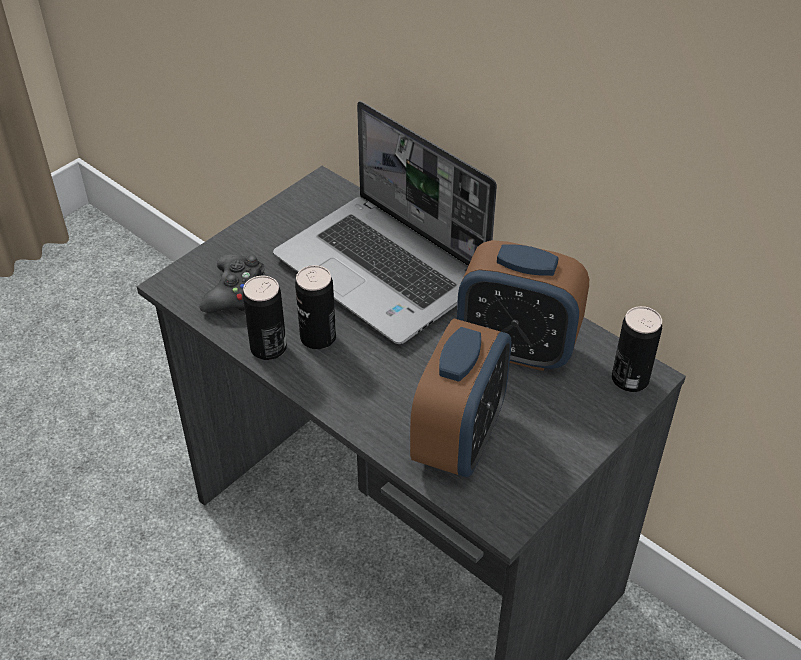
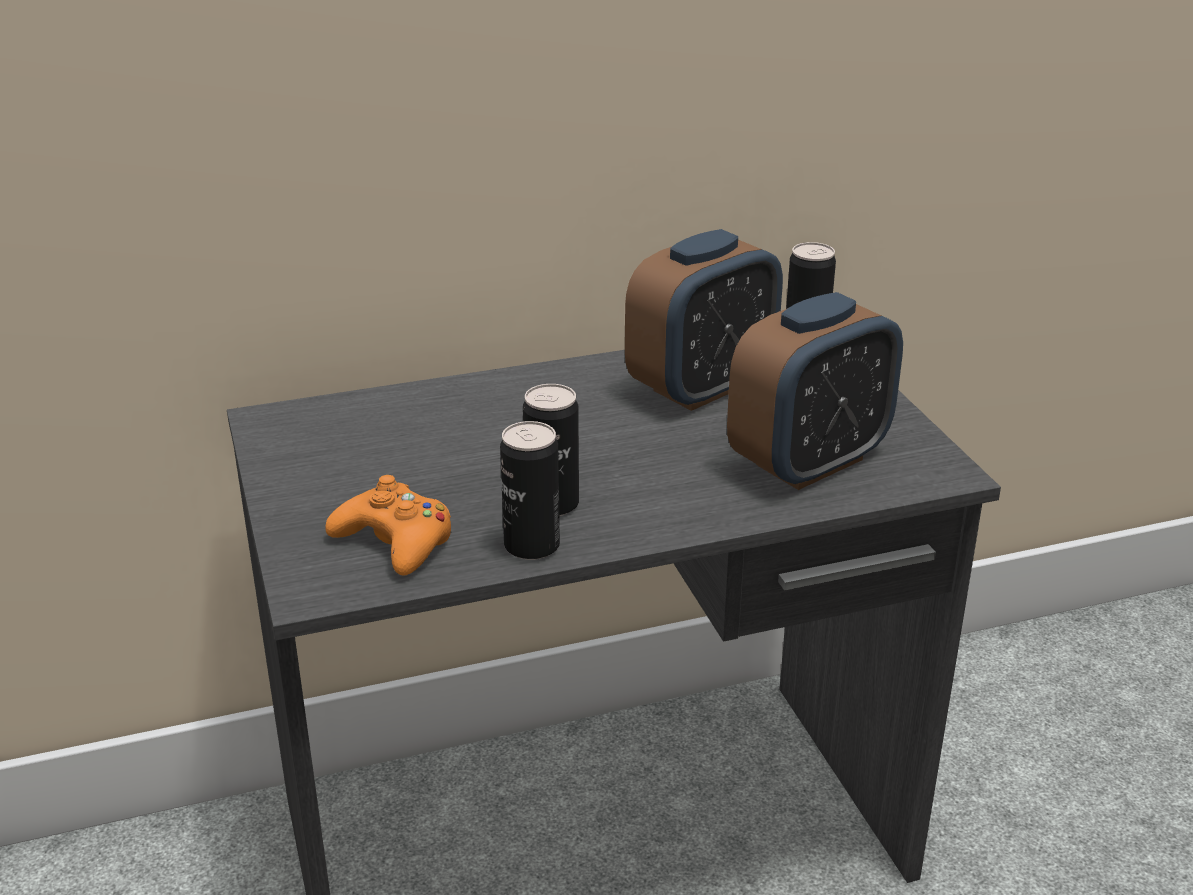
camera: 60 degrees left, 15 degrees down
(236, 292) = (395, 542): black game controller -> orange game controller
(384, 271) = (485, 425): laptop -> none
(459, 439) = (809, 462): alarm clock -> alarm clock turned 90 degrees clockwise

